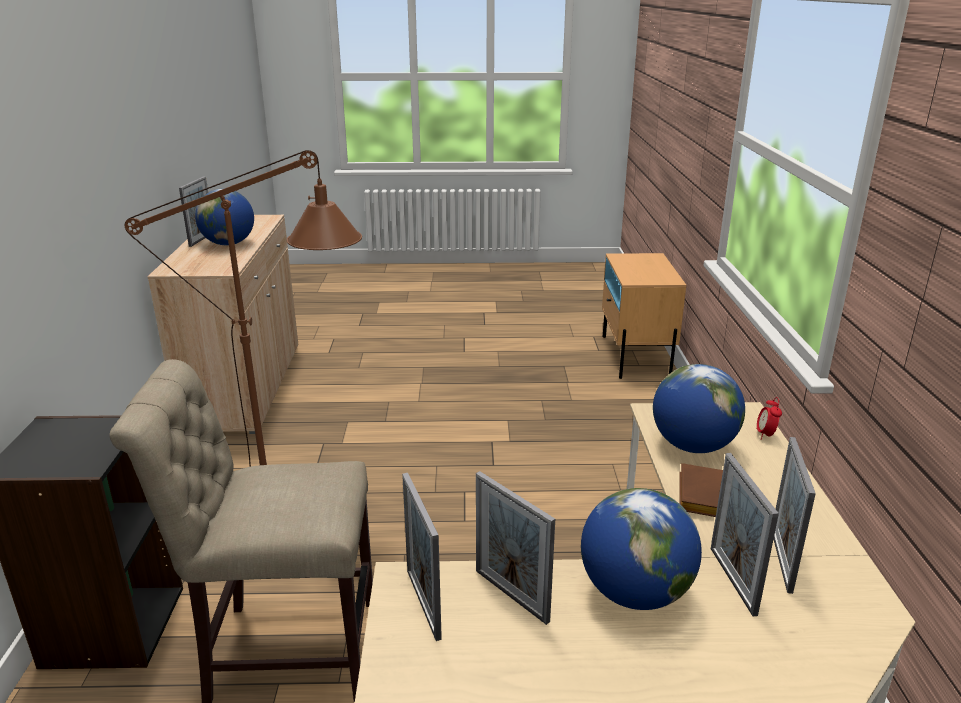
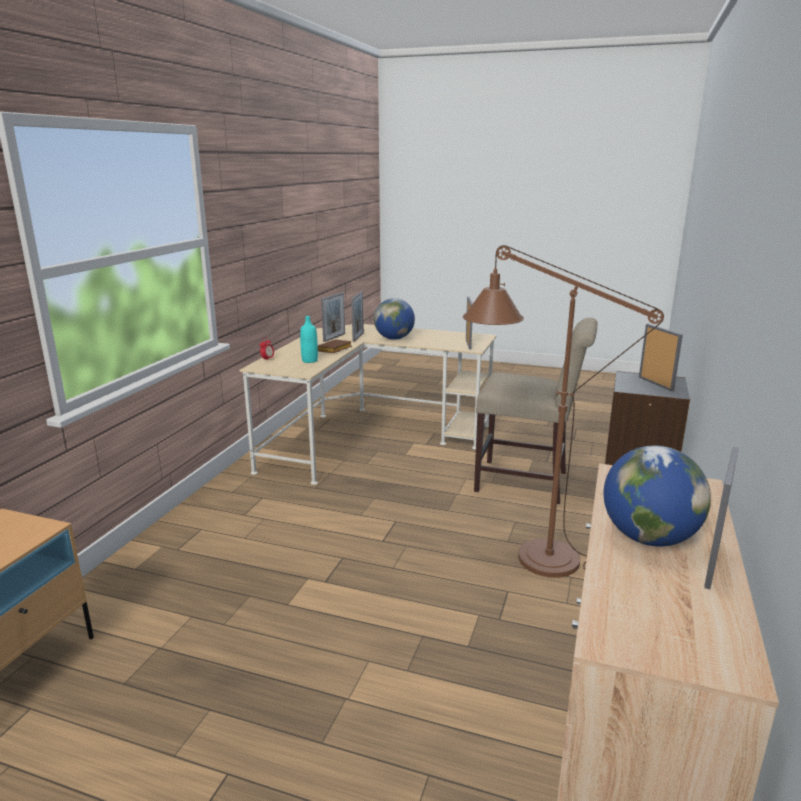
camera: 160 degrees left, 5 degrees down
(511, 595) = (436, 342): picture frame -> picture frame (655, 384)
(693, 446) = (309, 361): globe -> turquoise bottle

